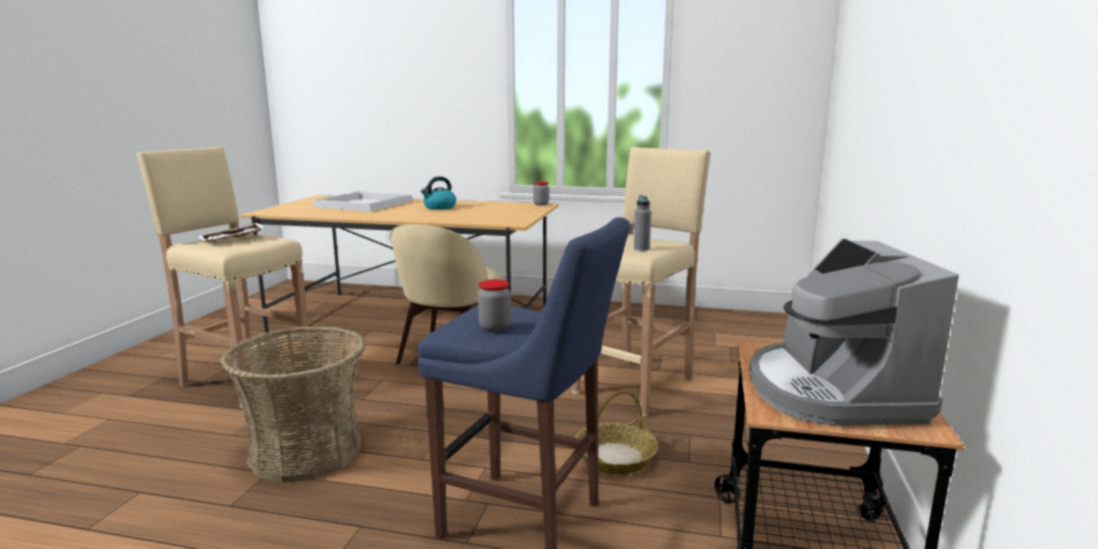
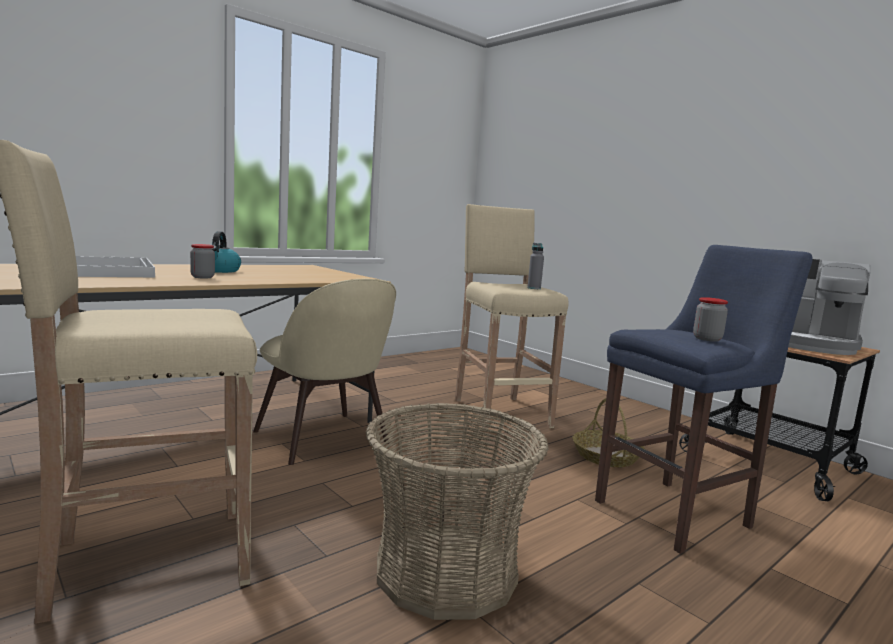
camera: 55 degrees left, 5 degrees down
(233, 240) = (153, 317): white tray -> none
(541, 204) = (302, 265): jar -> jar (202, 277)

